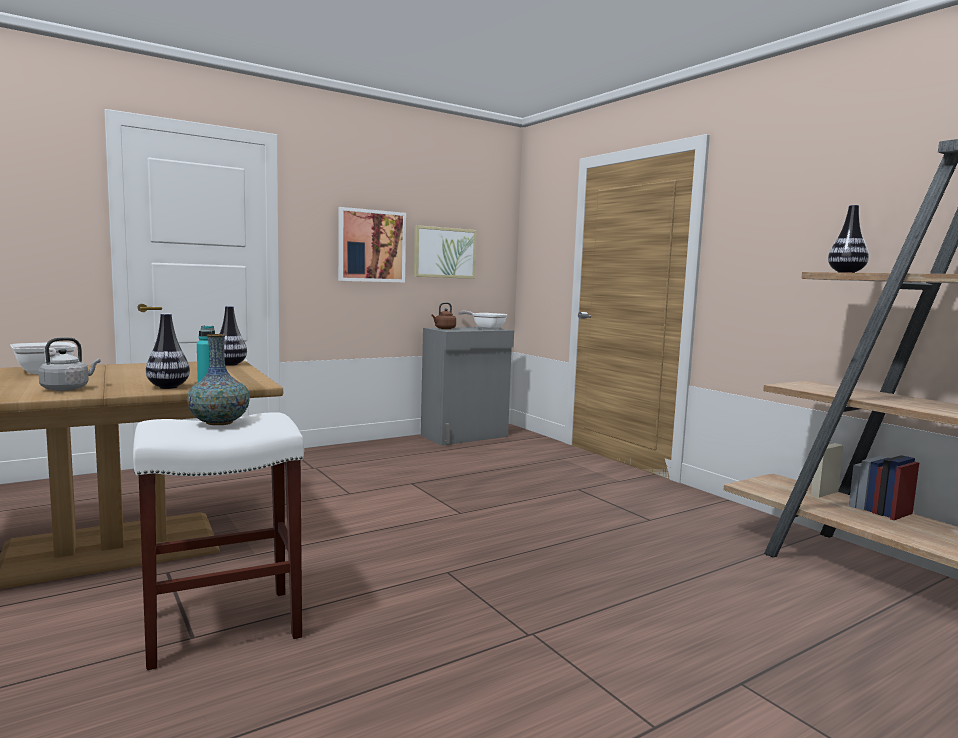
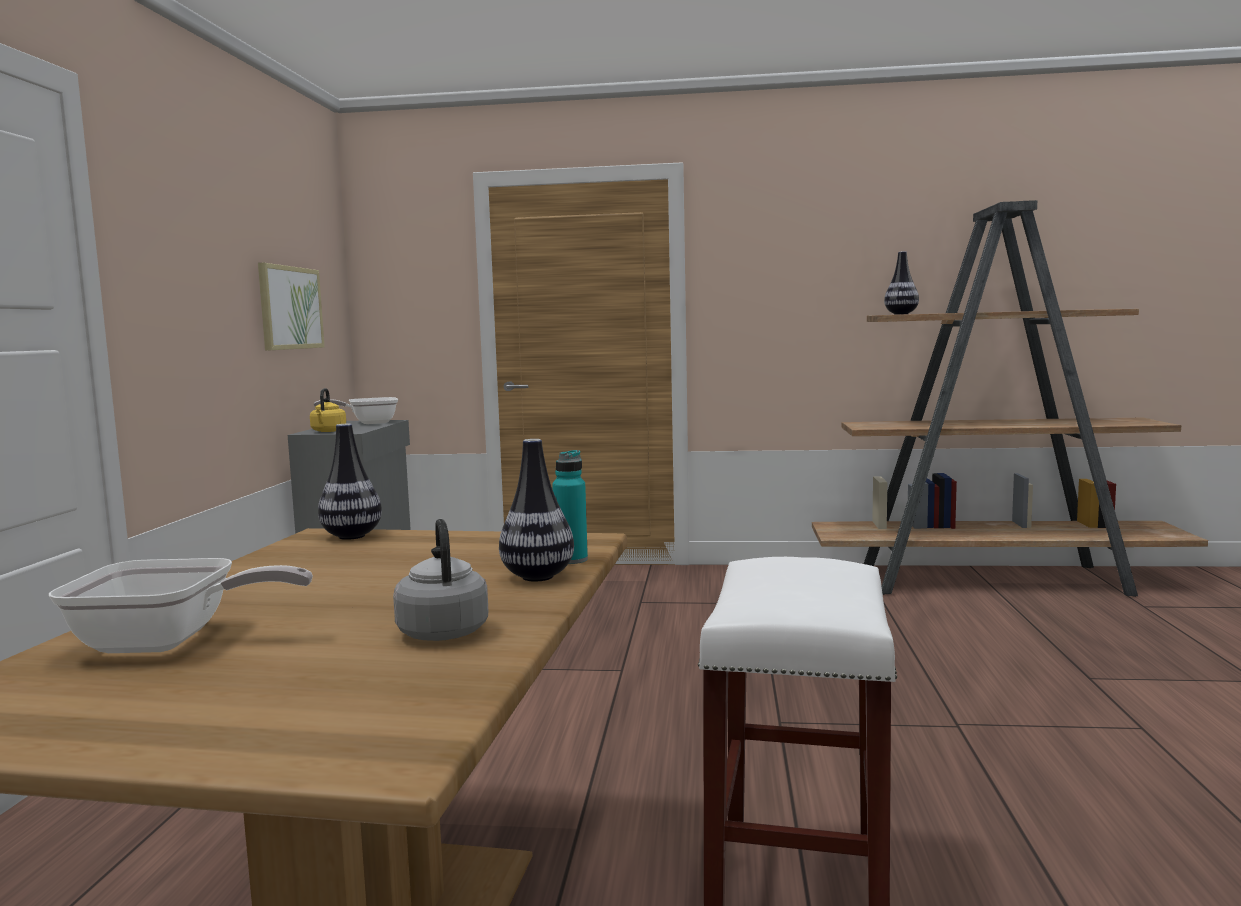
camera: 50 degrees left, 0 degrees up
(219, 422) = (795, 585): vase -> none
(371, 246) = (216, 300): picture -> none
(444, 328) = (328, 431): brown kettle -> yellow kettle

